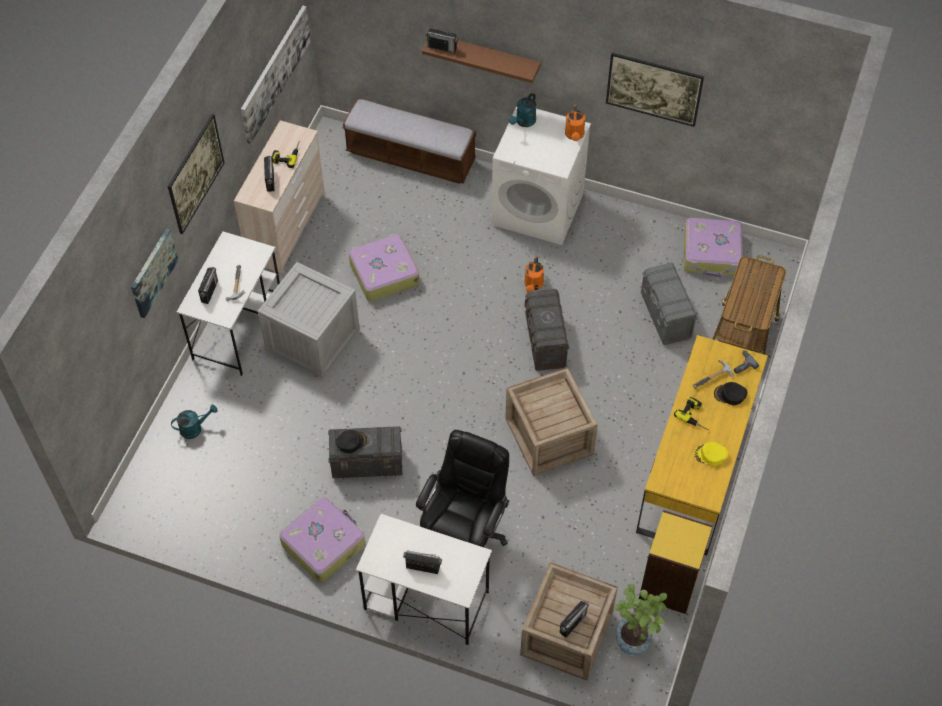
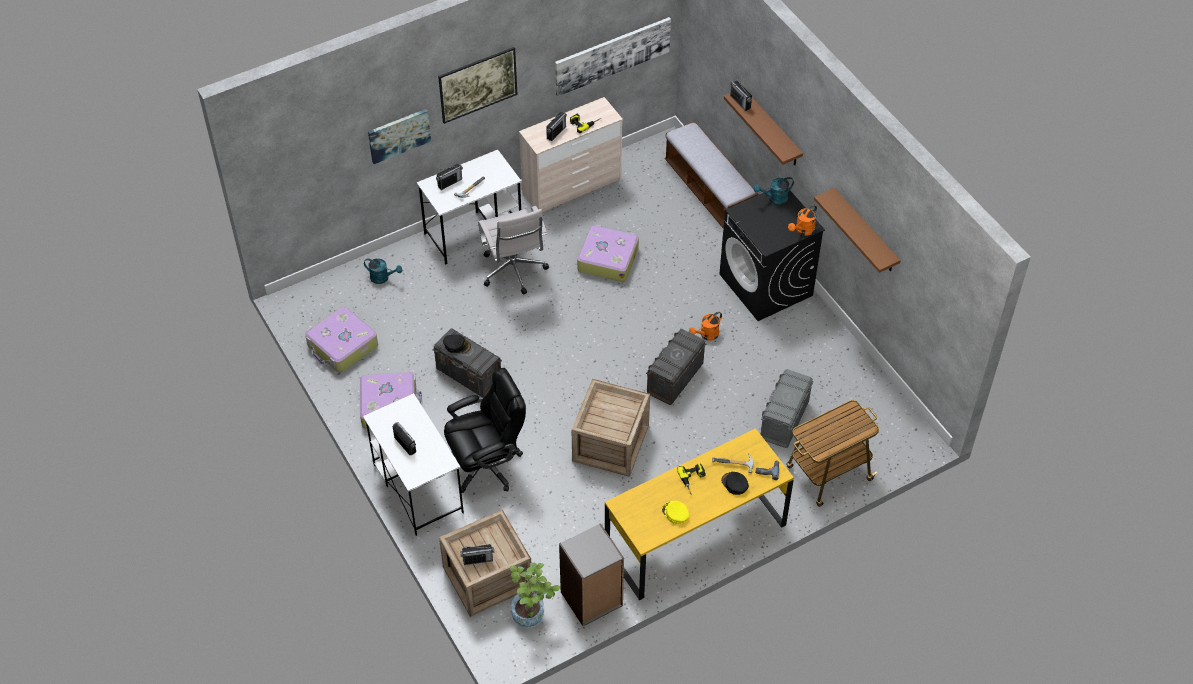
camera: 40 degrees right, 5 degrees down
(313, 340) = (514, 272): crate -> white office chair
(538, 209) = (766, 285): white washing machine -> black washing machine
(652, 101) = (865, 232): picture -> brown shelf
(669, 585) = (592, 599): yellow bookcase -> grey bookcase
(712, 253) = (869, 400): suitcase -> suitcase (342, 346)

